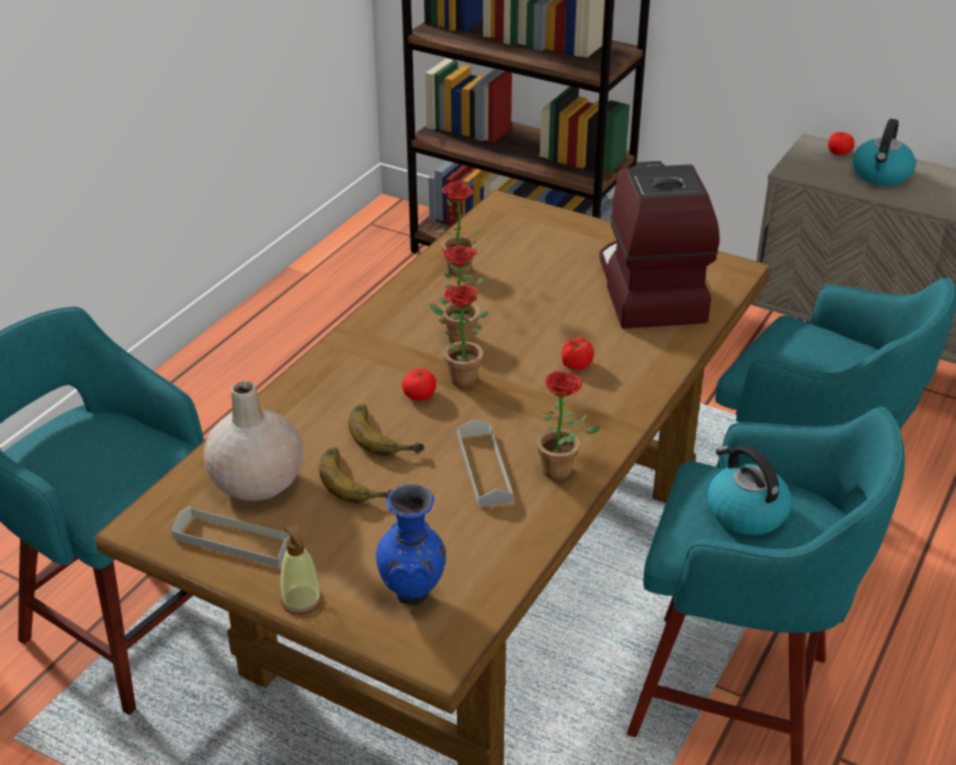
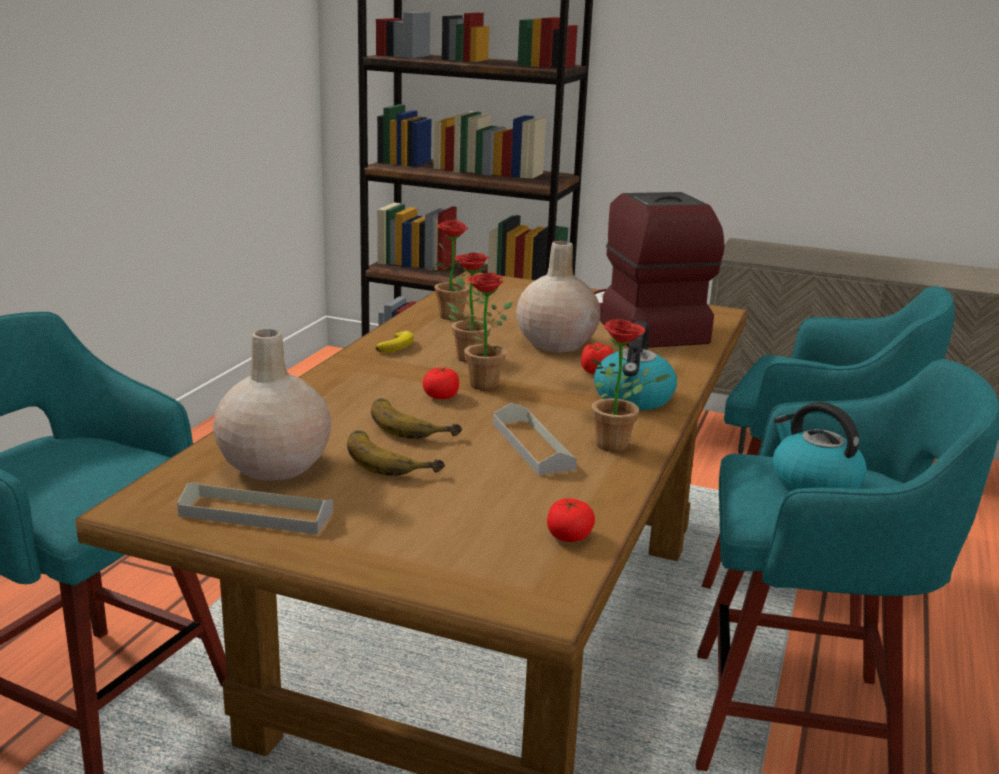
camera: 10 degrees left, 15 degrees down
(301, 601) = (353, 562): soap dispenser -> none
(395, 317) = (397, 346): none -> banana
(414, 596) = (492, 552): blue vase -> none
(550, 318) = (555, 344): none -> beige vase
(839, 152) = (768, 246): tomato -> tomato (569, 536)
(881, 175) = (812, 257): kettle -> kettle (633, 398)

